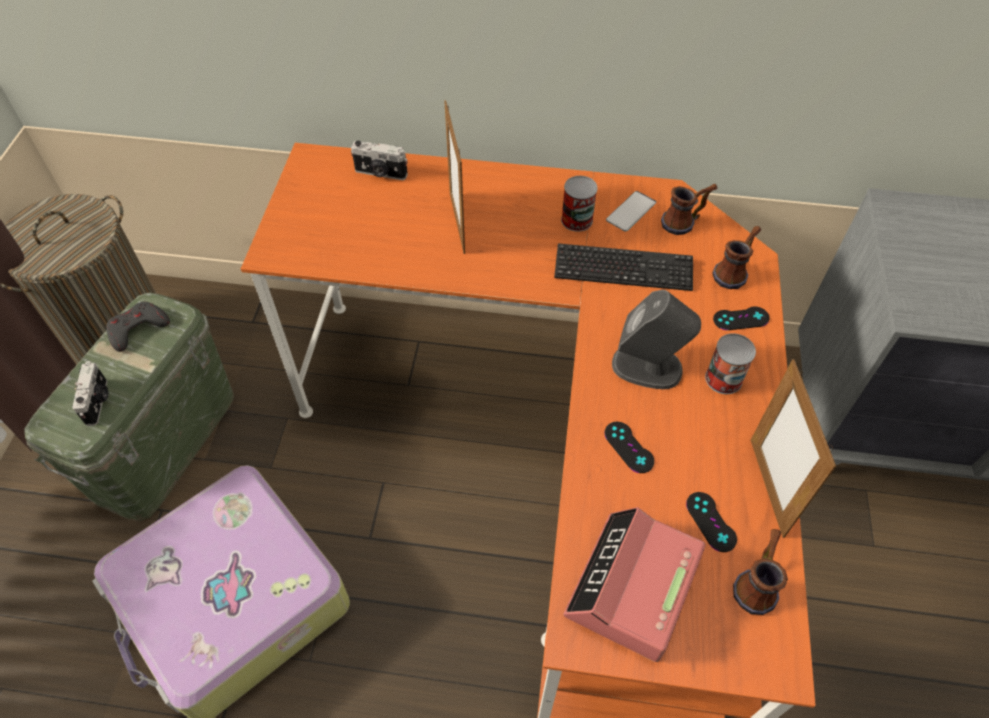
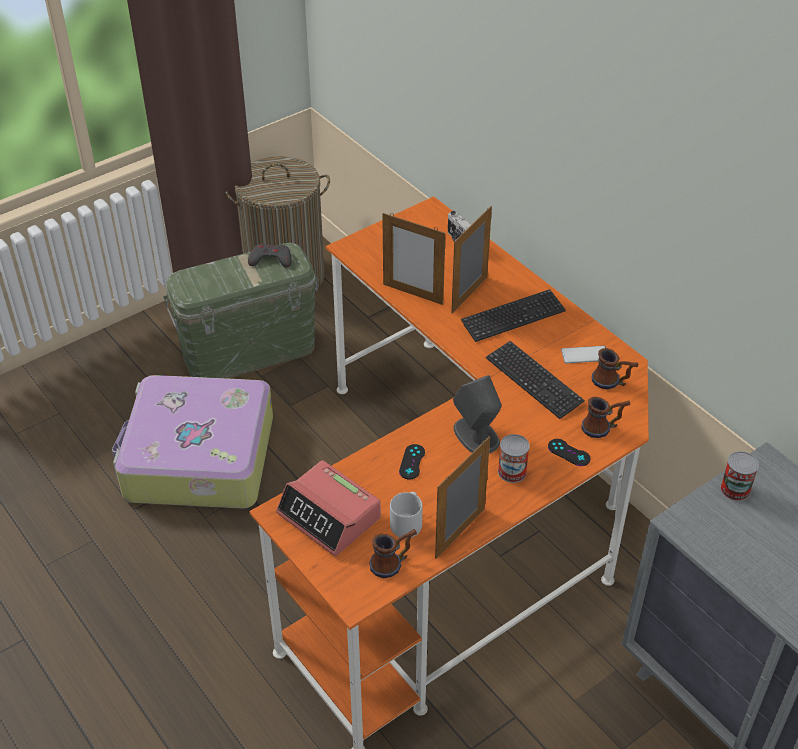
camera: 45 degrees right, 10 degrees down
(98, 402) = (214, 284): camera -> none
(401, 260) = (413, 294): none -> picture frame
(525, 218) = (513, 317): none -> keyboard
(577, 220) = (543, 338): can -> can (735, 489)
(632, 587) = (329, 516): alarm clock -> alarm clock turned 120 degrees counterclockwise
(711, 521) = (407, 523): black game controller -> grey mug

